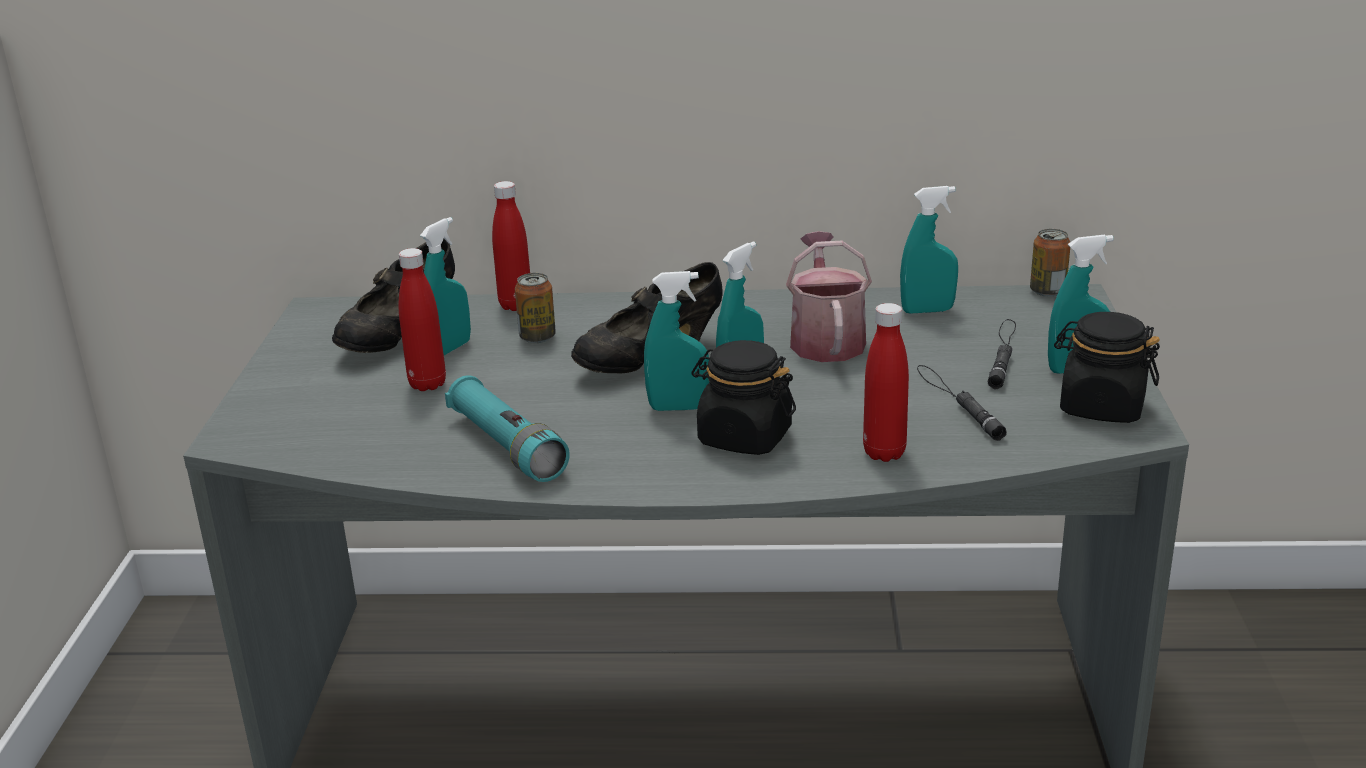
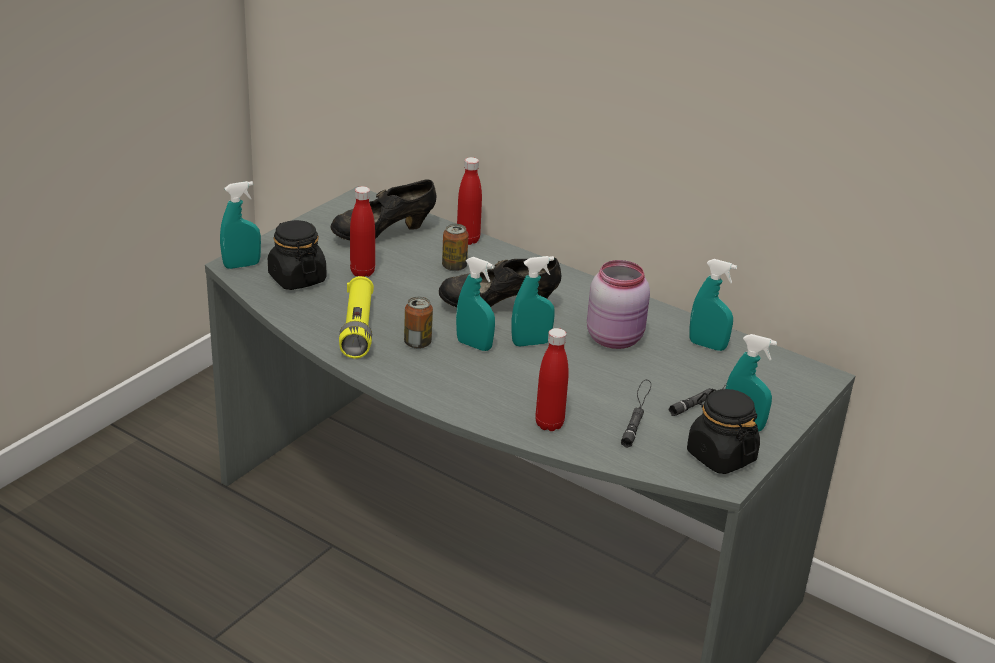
camera: 30 degrees right, 5 degrees up
(450, 349) = (399, 254): turquoise spray bottle -> turquoise spray bottle (242, 265)
(507, 447) = (358, 328): turquoise flashlight -> yellow flashlight
(744, 437) = (485, 379): black jar -> black jar (297, 278)
(826, 340) = (616, 338): watering can -> pink jar
(1047, 291) = (808, 365): can -> can (417, 343)

